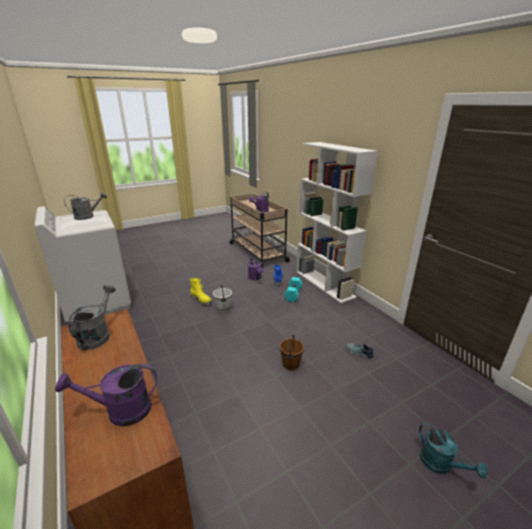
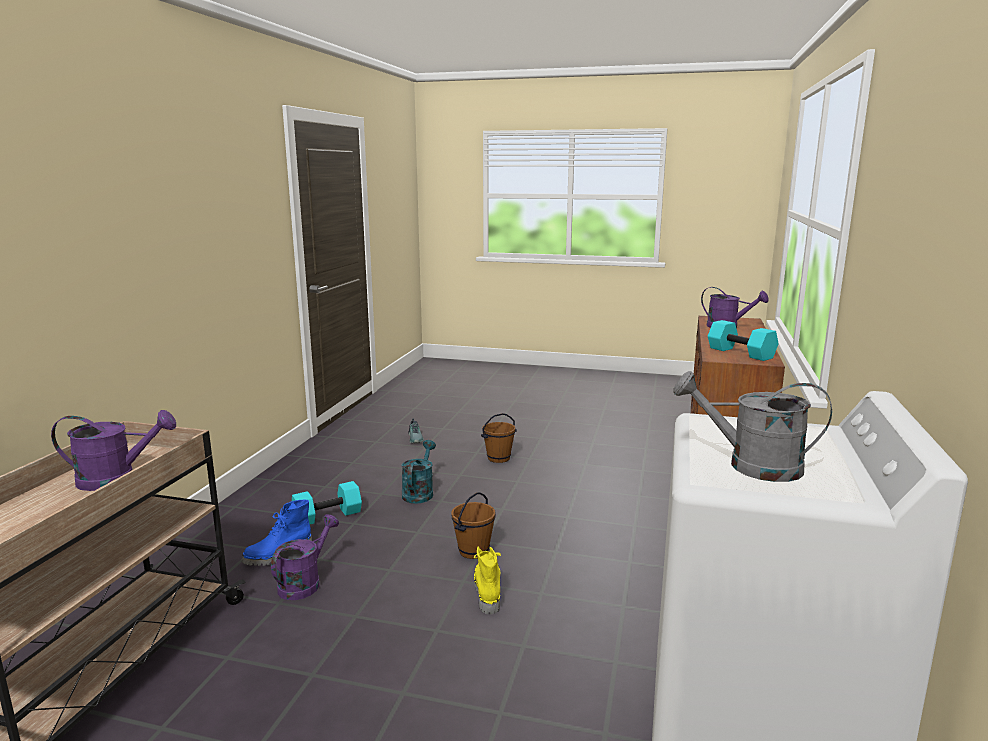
camera: 135 degrees left, 10 degrees down
(97, 335) = (741, 353): grey watering can -> turquoise dumbbell
(223, 309) = (473, 551): white bucket -> brown bucket
(325, 284) = (246, 505): white bookcase -> none
(440, 465) = (497, 395): turquoise watering can -> turquoise watering can (419, 492)

